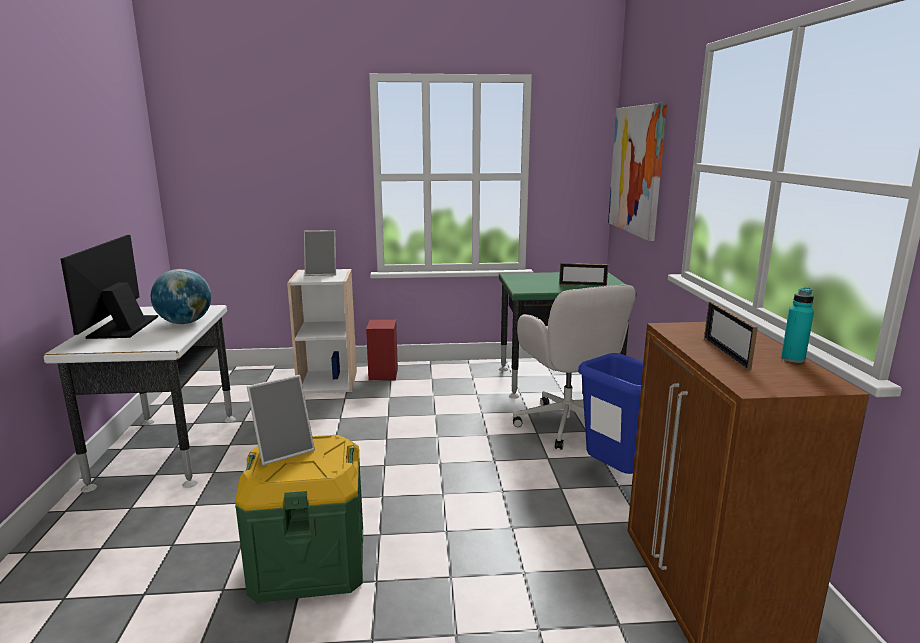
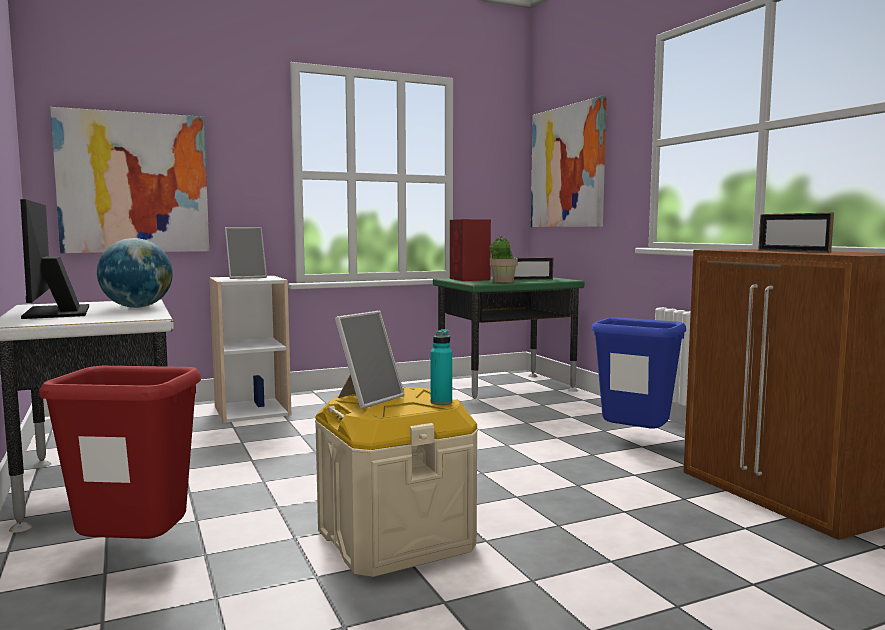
camera: 20 degrees left, 10 degrees down
(130, 535) = (135, 556): none -> red trash can
(241, 189) = (134, 183): none -> picture
(309, 561) = (395, 539): green storage box -> beige storage box
(383, 374) = (313, 400): red speaker -> red speaker (470, 279)
(550, 288) = (502, 281): none -> potted plant
(565, 425) = (548, 415): white office chair -> none
(793, 359) = (844, 251): turquoise bottle -> turquoise bottle (441, 402)

